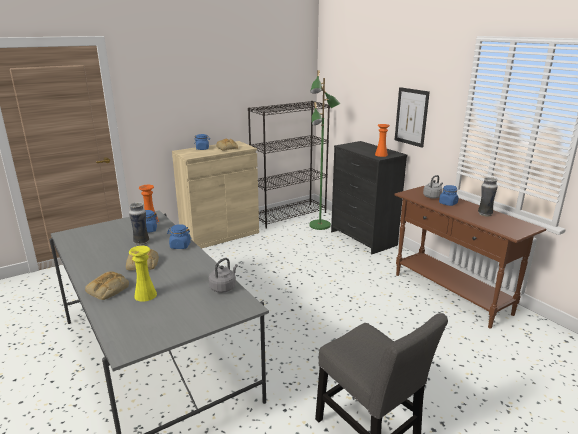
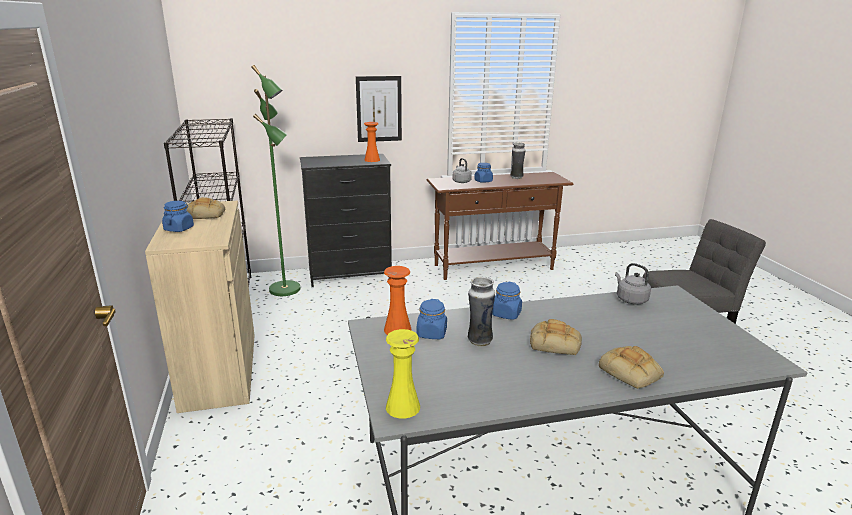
camera: 70 degrees left, 0 degrees up
(145, 295) = (647, 345): yellow vase -> yellow vase (403, 407)

